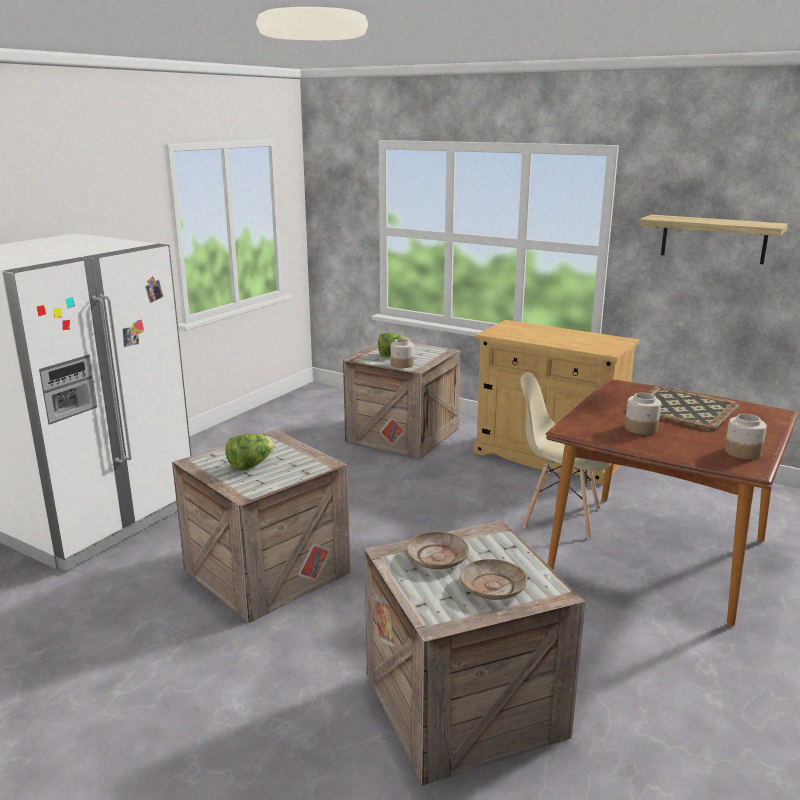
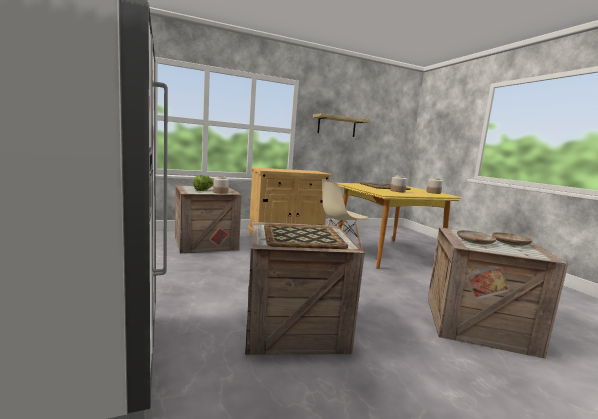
camera: 55 degrees left, 10 degrees down
(250, 465) = (302, 237): lettuce -> tray
(657, 553) = (386, 253): brown dining table -> yellow dining table

